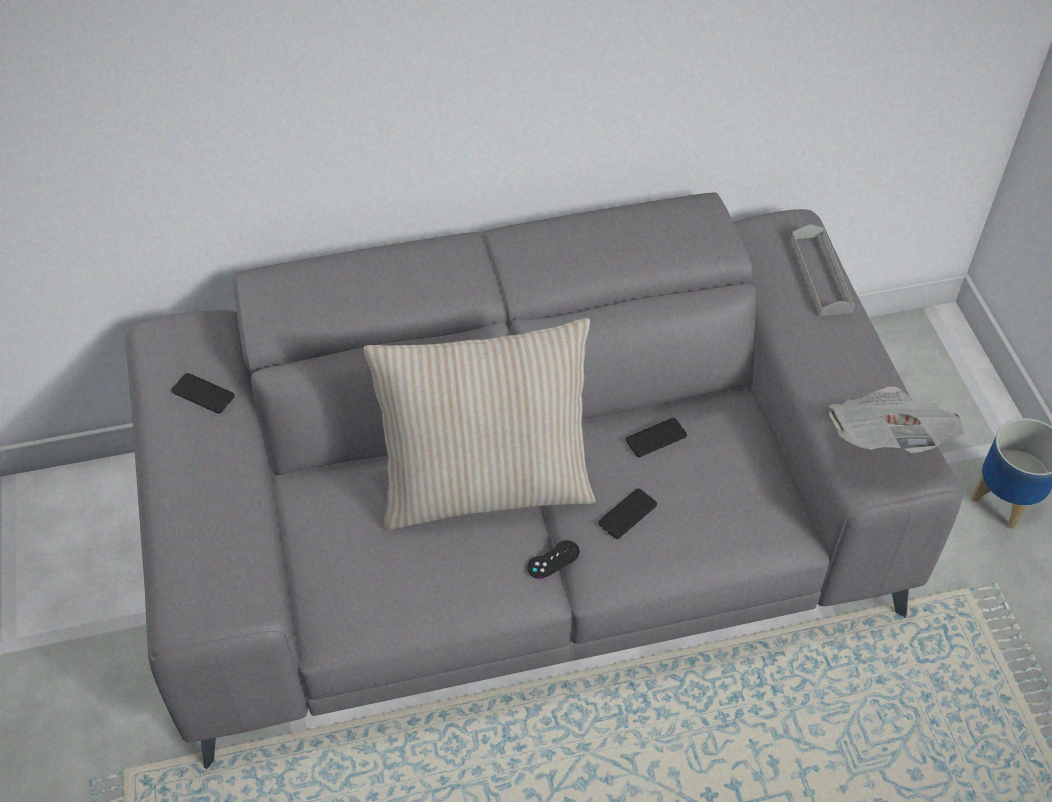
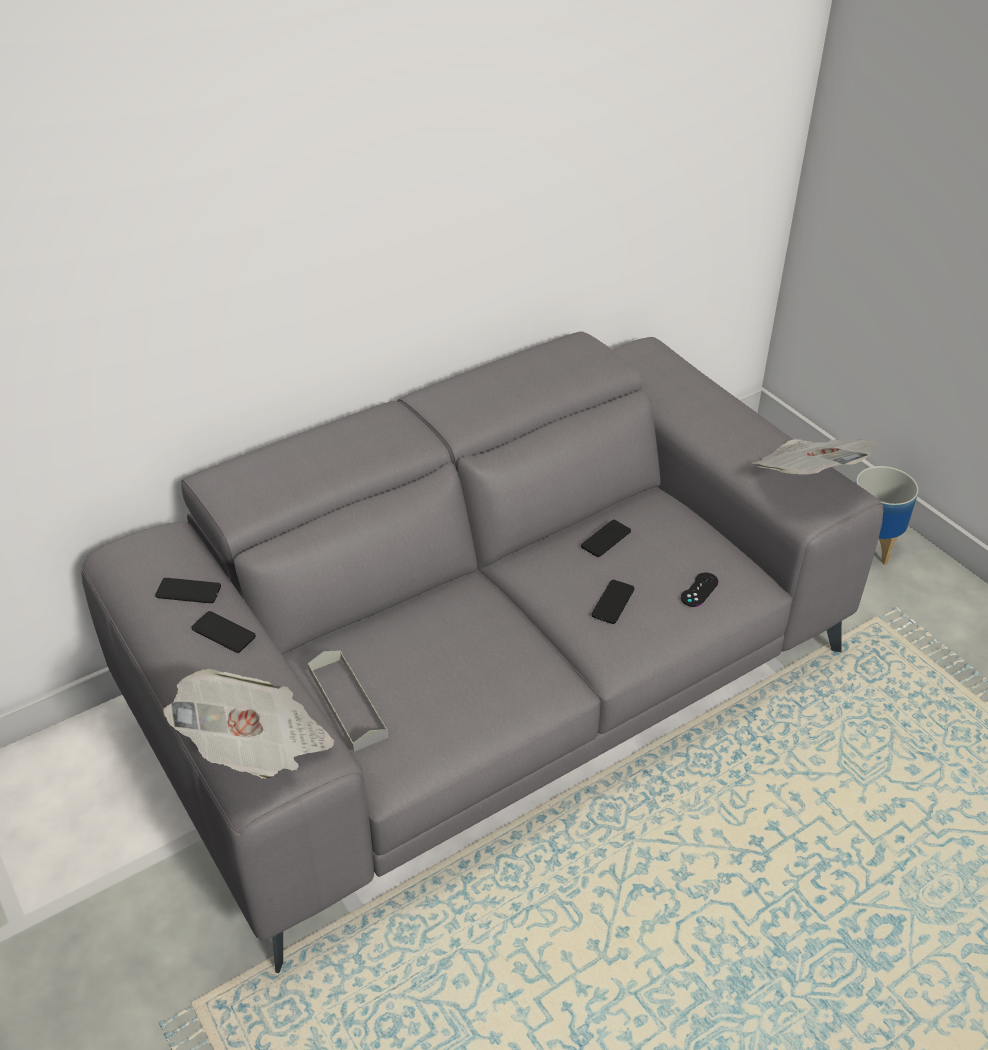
camera: 20 degrees left, 10 degrees down
(197, 580) = (257, 747): none -> newspaper
(216, 448) = (223, 632): none -> phone
(486, 486) = (477, 613): beige pillow -> none
(553, 560) = (566, 656): black game controller -> black game controller (699, 590)
(821, 275) = (690, 377): grey tray -> grey tray (347, 703)

